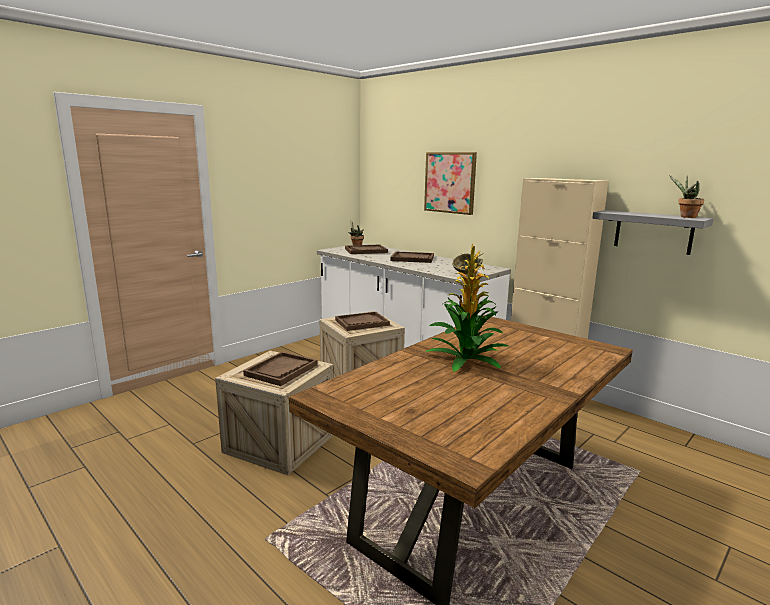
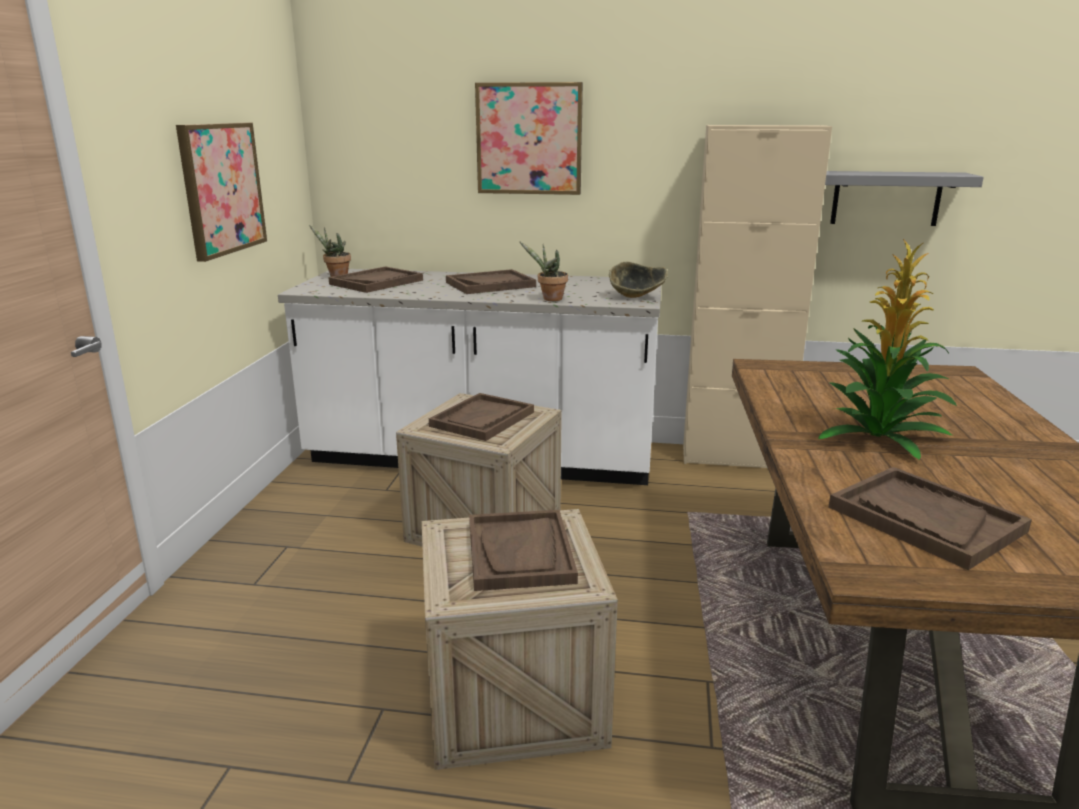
camera: 35 degrees left, 5 degrees up
(292, 198) = (221, 188): none -> picture
(393, 391) = (924, 519): none -> brown tray
(685, 217) = (941, 173): potted plant -> potted plant (549, 299)

